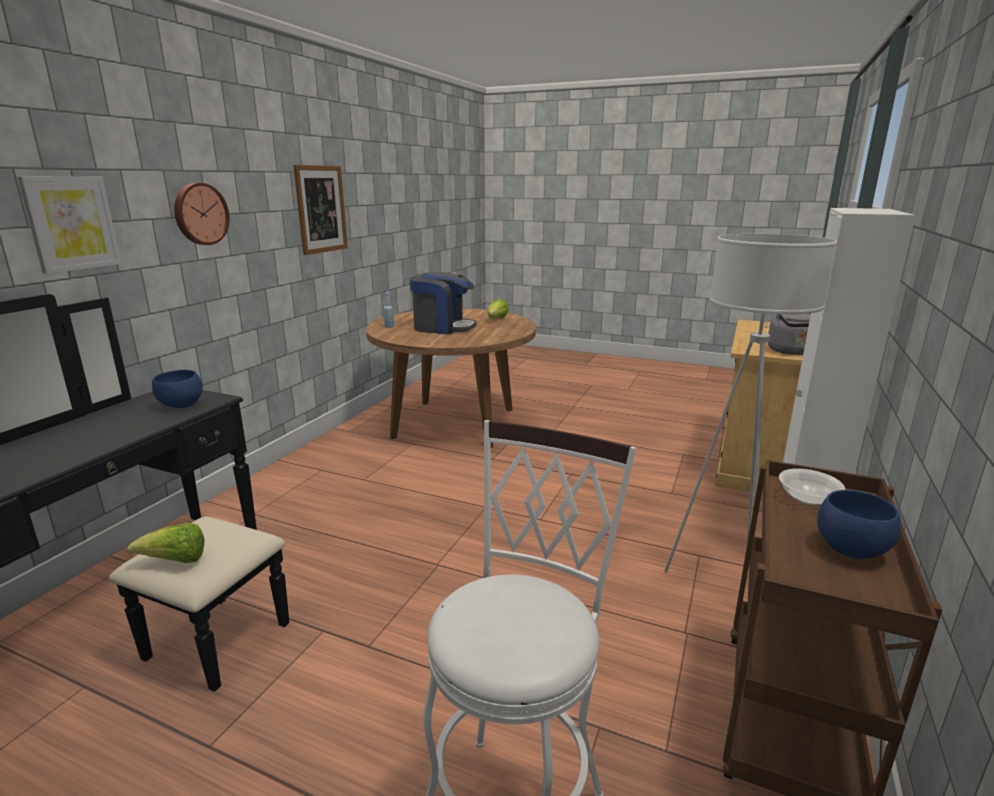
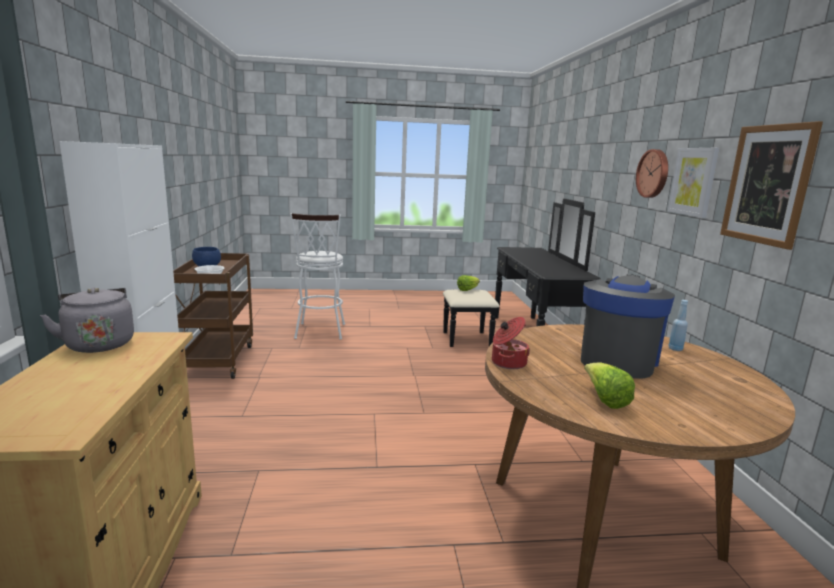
camera: 150 degrees right, 5 degrees down
(71, 223) = (606, 171): picture -> picture (693, 181)
(182, 406) = (552, 271): blue bowl -> none
(443, 328) = (617, 359): coffee machine -> coffee machine turned 135 degrees clockwise
(513, 334) = (507, 363): none -> cooking pot
(721, 581) = (230, 403): white floor lamp -> none

